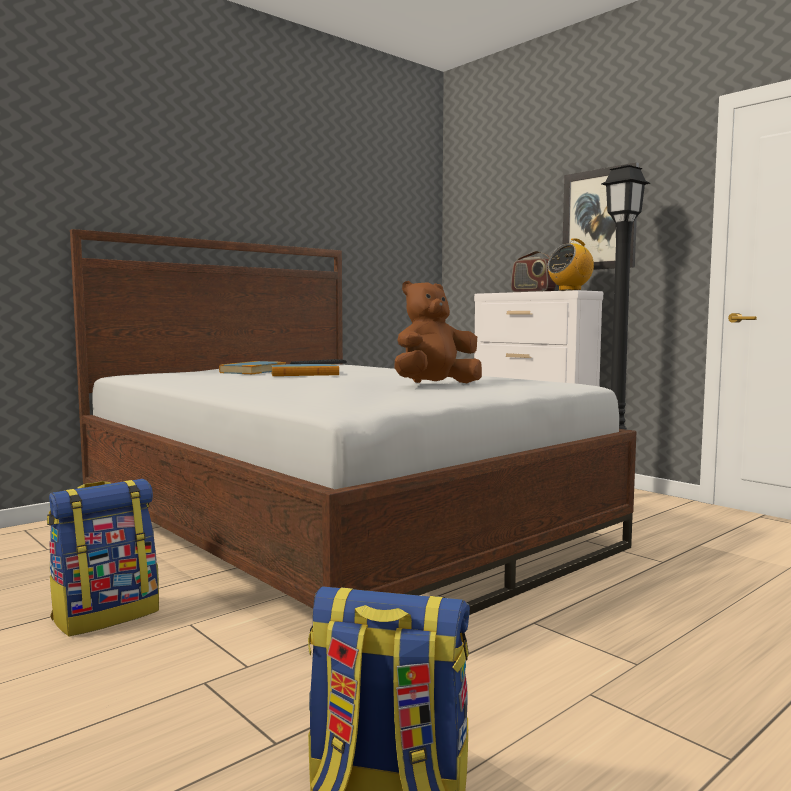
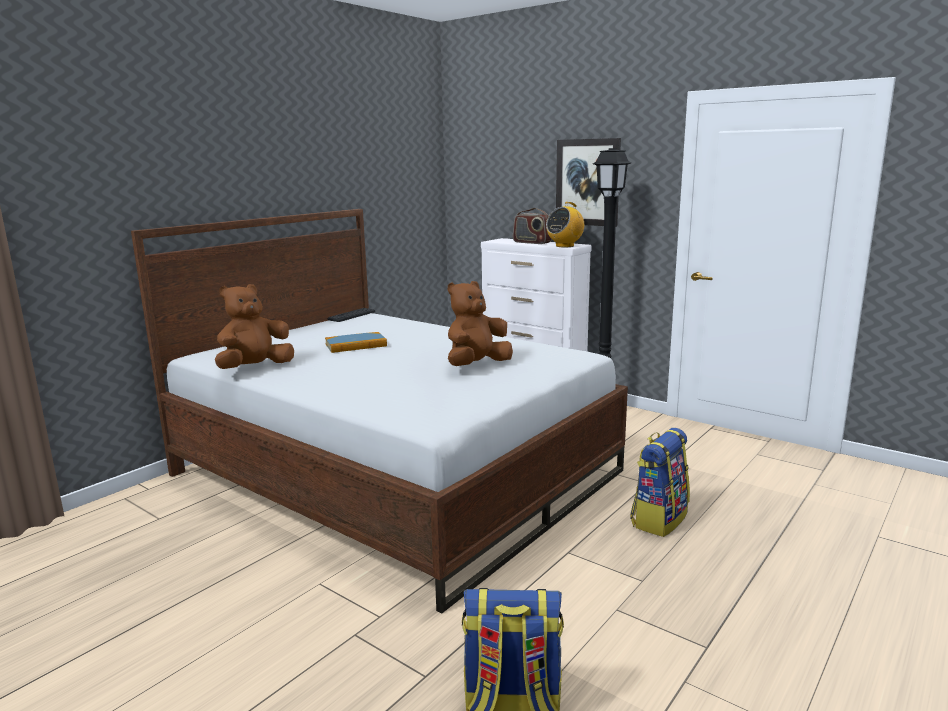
camera: 10 degrees left, 10 degrees up
(106, 615) = (249, 582): backpack -> backpack (658, 519)
(177, 380) = (255, 368): none -> brown plush toy
(253, 371) = (306, 340): book -> none

